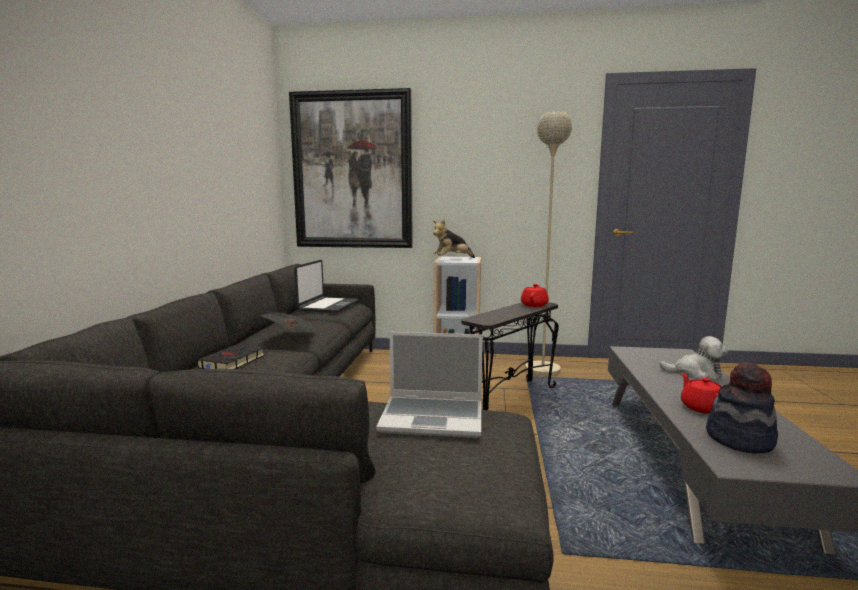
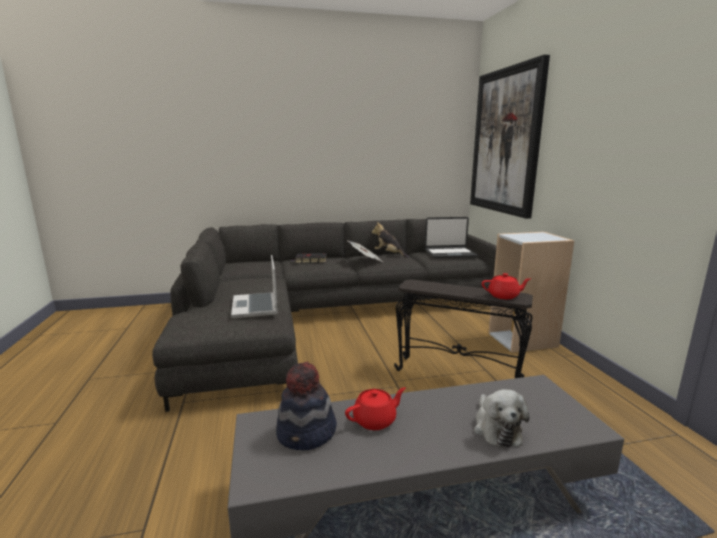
camera: 70 degrees right, 5 degrees up
(452, 259) = (527, 235): plush toy -> plush toy (389, 254)
(542, 370) = (567, 386): beige floor lamp -> none

